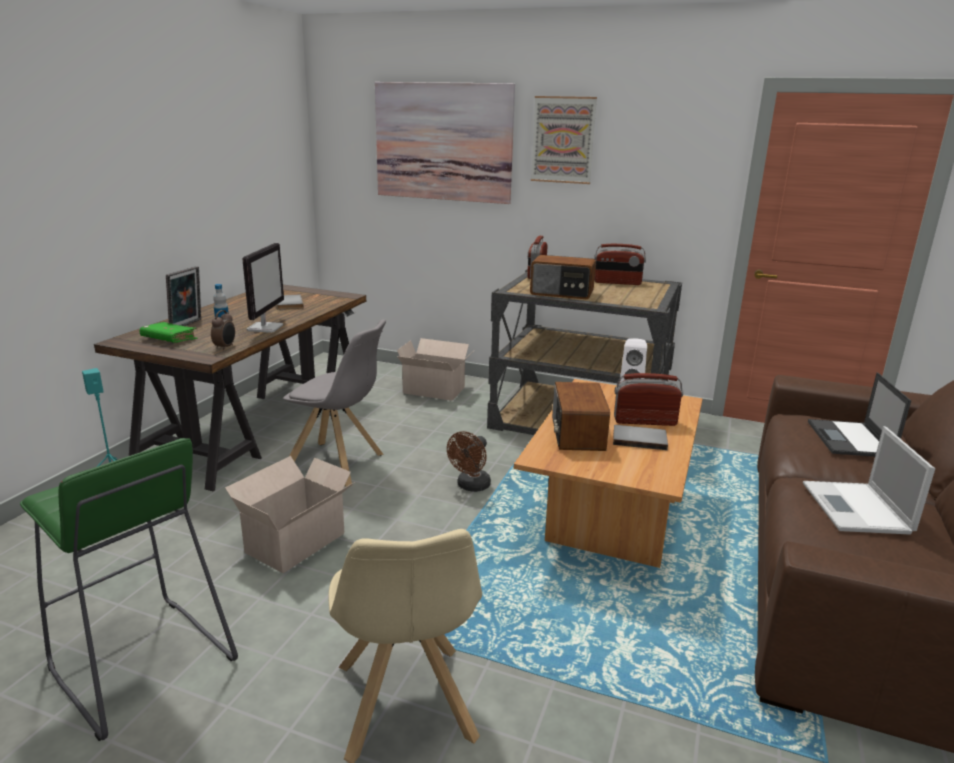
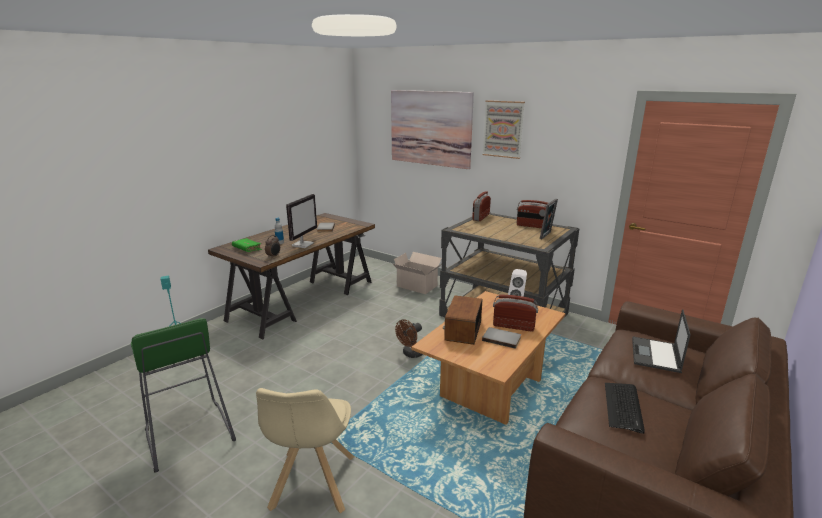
camera: 15 degrees right, 0 degrees up
(187, 325) = (262, 240): picture frame -> picture frame (546, 236)
(298, 542) = (295, 376): cardboard box -> none
(338, 464) = (338, 330): grey chair -> none
(562, 293) = (487, 232): radio -> none
(857, 509) = (623, 407): laptop -> keyboard

